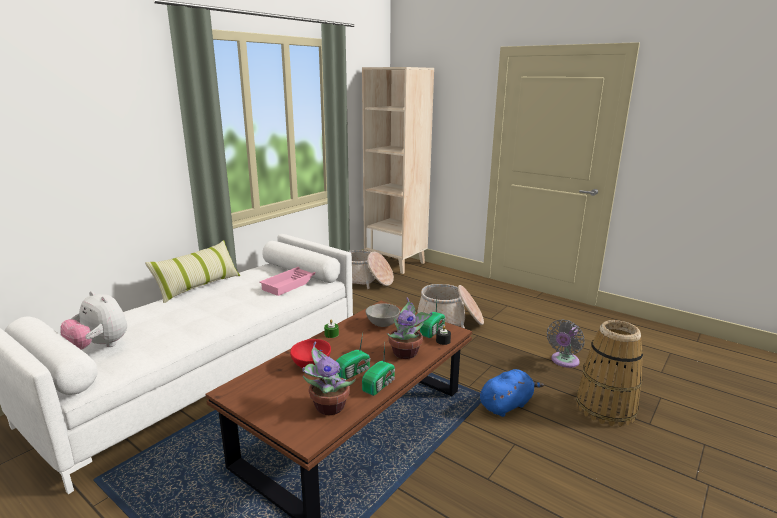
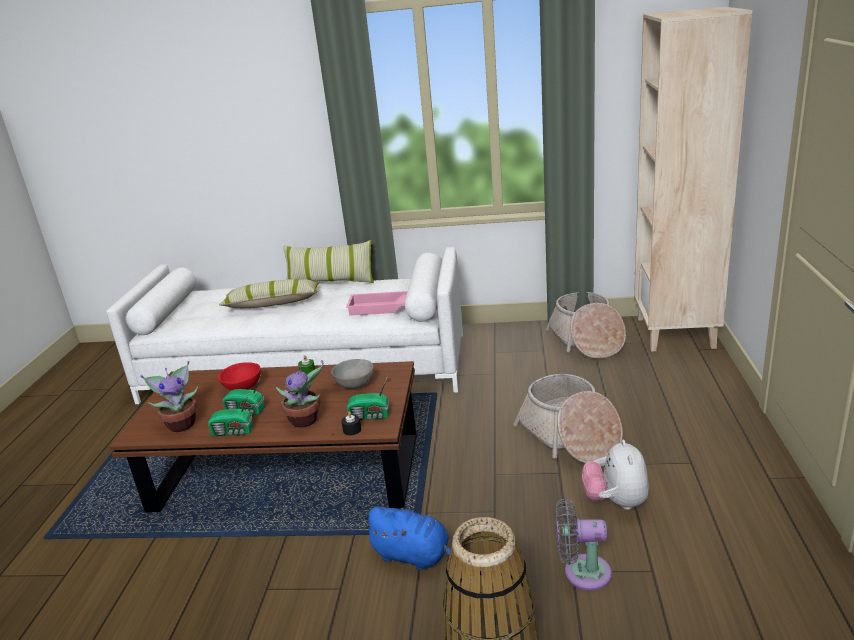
camera: 60 degrees right, 5 degrees up
(100, 346) = (199, 307): plush toy -> plush toy (615, 502)
(182, 315) = (273, 304): none -> pillow

